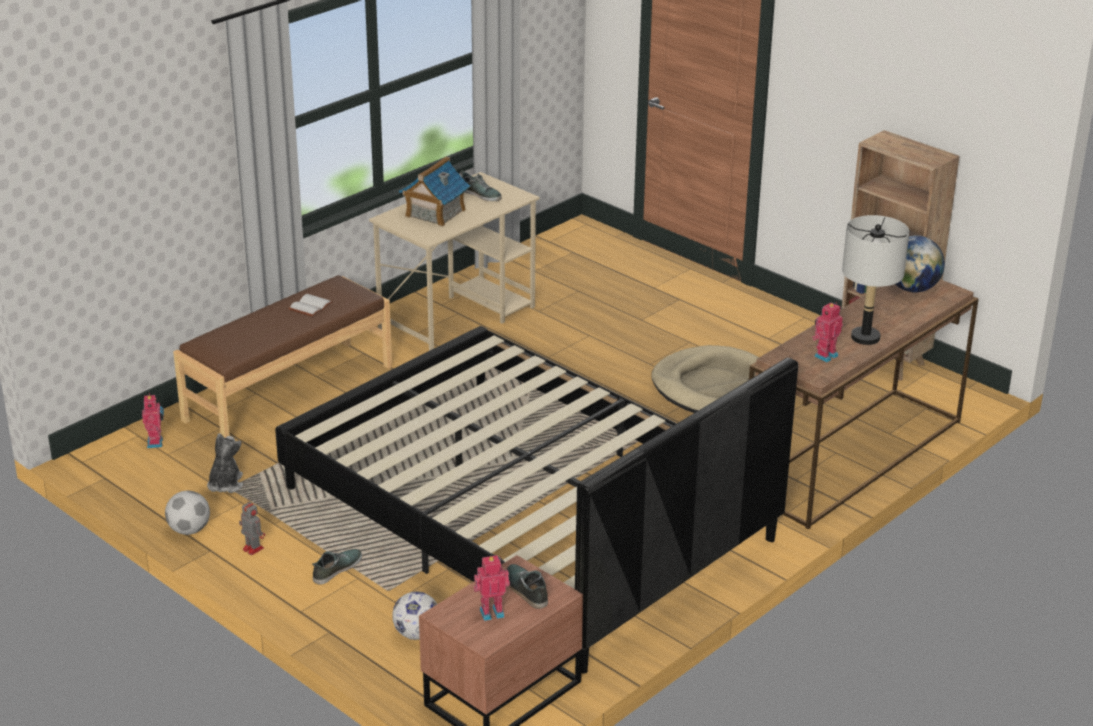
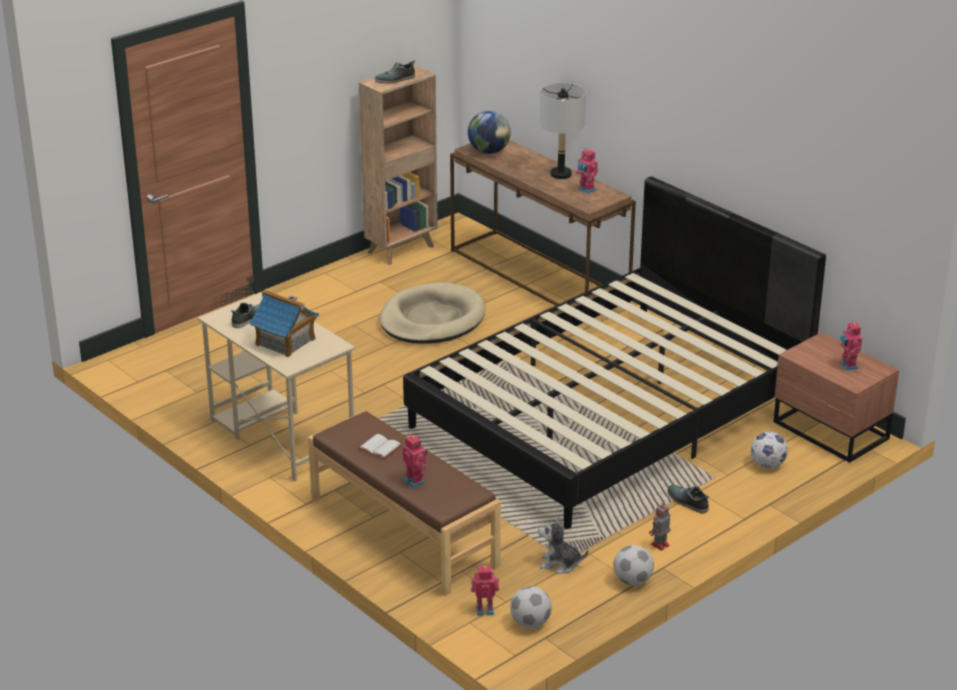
camera: 85 degrees left, 0 degrees up
(129, 469) = (530, 623): none -> football
(249, 327) = (415, 481): none -> toy robot
(525, 590) = (820, 352): shoe -> shoe (395, 79)

